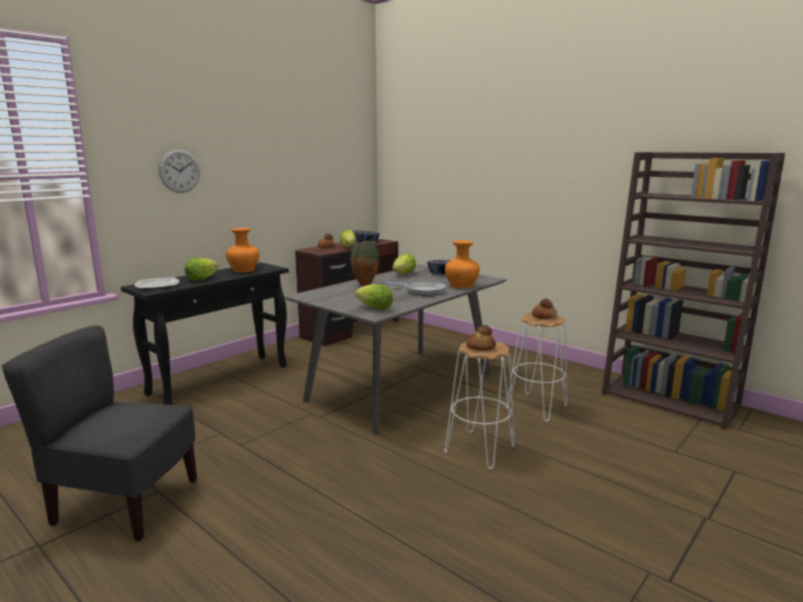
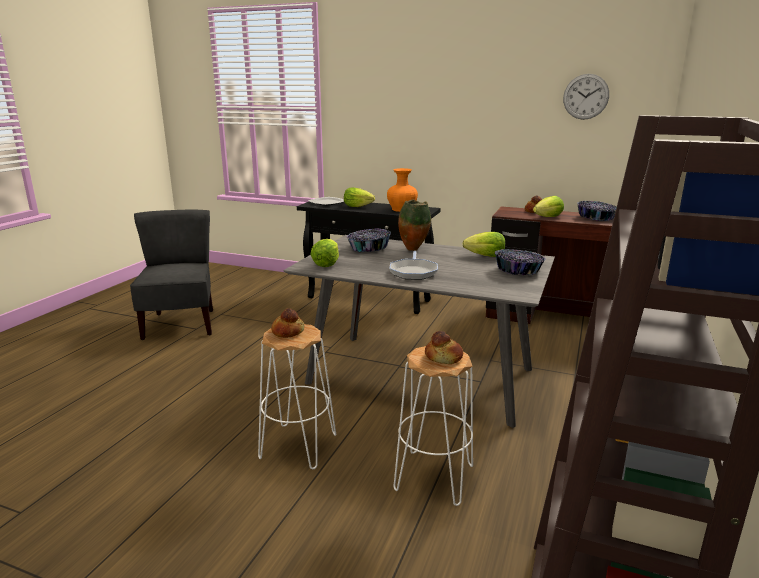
camera: 70 degrees right, 5 degrees up
(179, 171) = (389, 110): wall clock -> wall clock (585, 96)
(343, 294) = (369, 248): none -> bowl
(462, 285) = (463, 285): orange vase -> none

